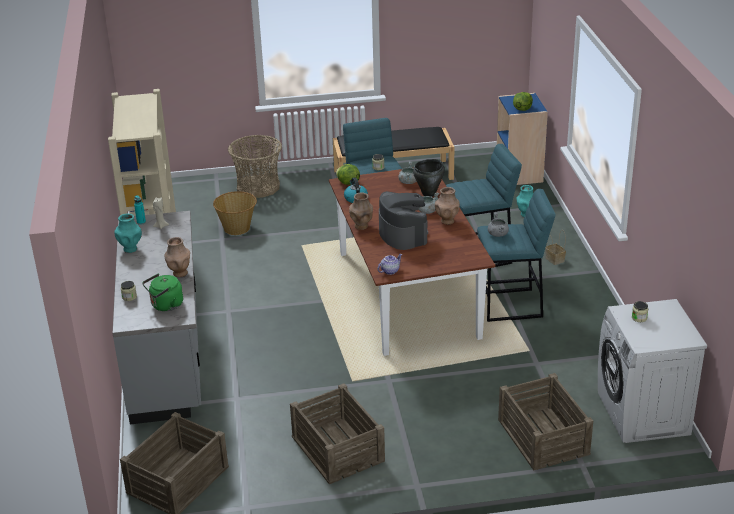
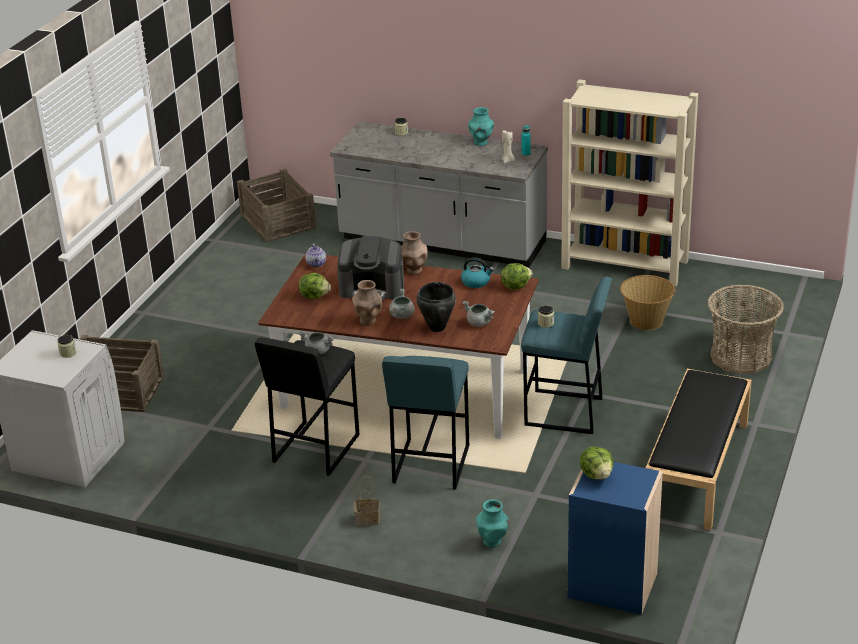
camera: 120 degrees right, 0 degrees up
(165, 305) = (370, 144): green kettle -> none
(179, 273) = (413, 156): brown vase -> none
(338, 448) = (228, 290): crate -> none
(436, 254) = (315, 296): none -> lettuce
(511, 305) = (315, 450): turquoise stool -> black stool

